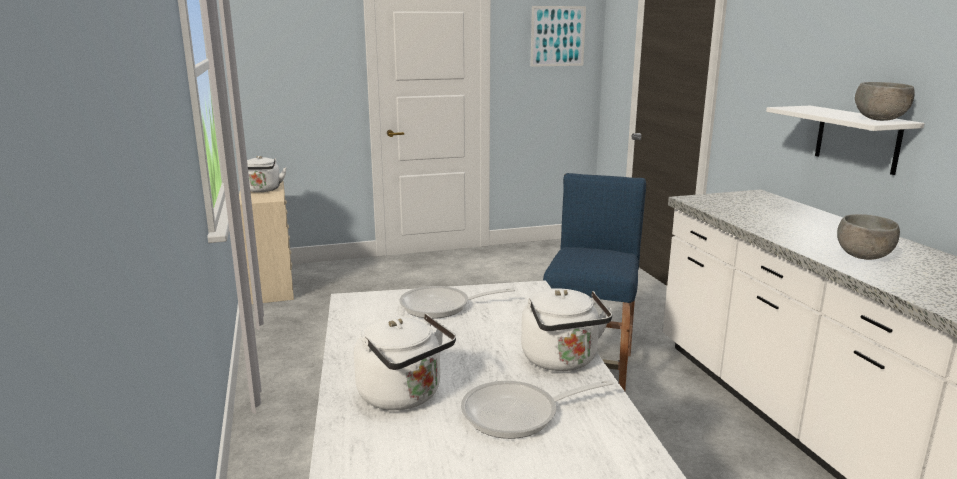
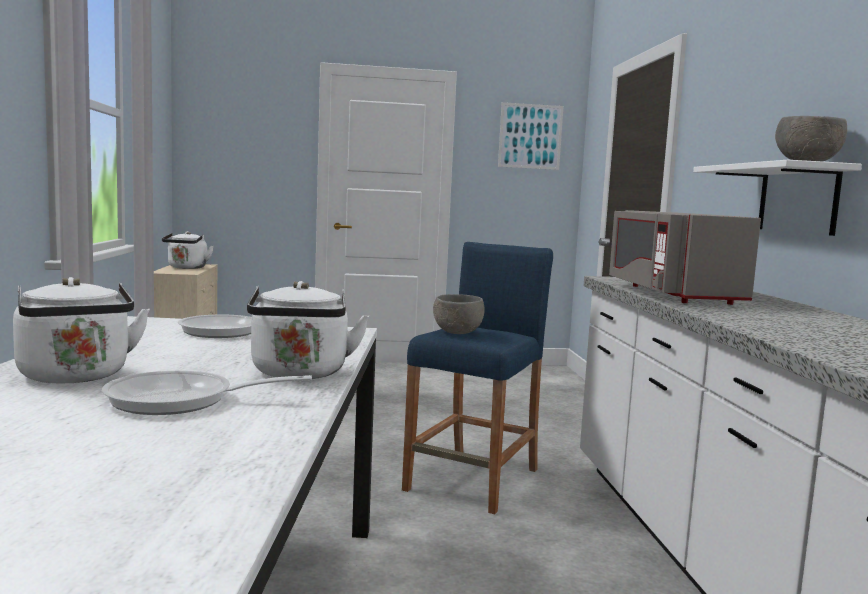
camera: 10 degrees right, 10 degrees down
(763, 223) = (671, 294): none -> grey microwave
(862, 256) = (762, 317): grey bowl -> grey bowl (456, 332)

